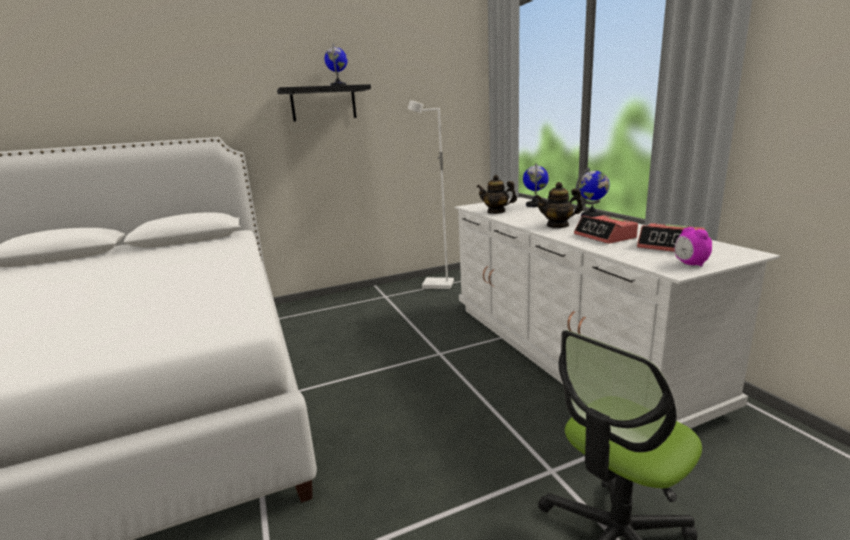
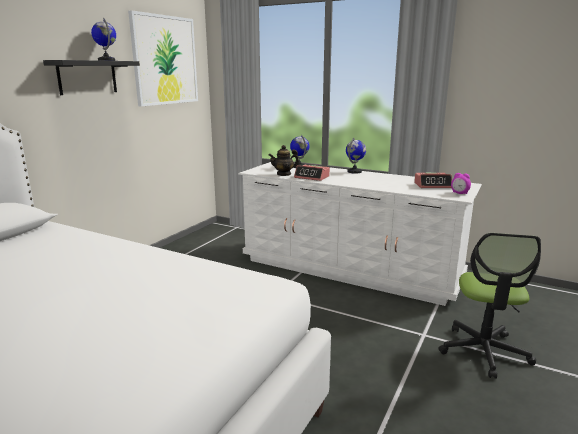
camera: 40 degrees left, 0 degrees up
(421, 82) = (165, 60): none -> picture
(437, 285) = (198, 246): white floor lamp -> none
(558, 225) = (349, 180): teapot -> none
(605, 236) = (390, 184): alarm clock -> alarm clock (312, 177)

